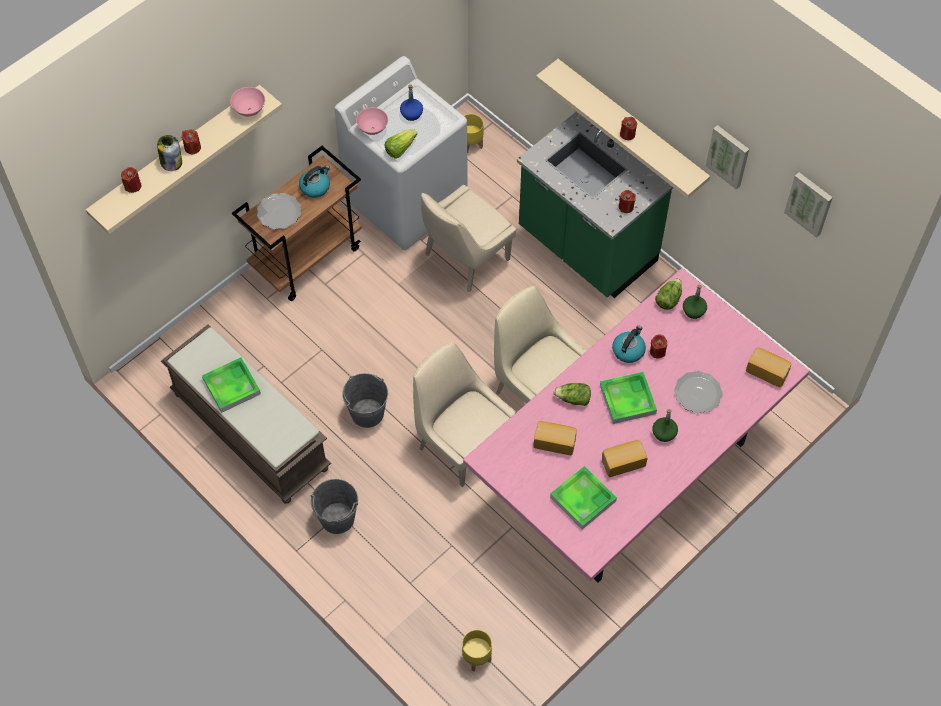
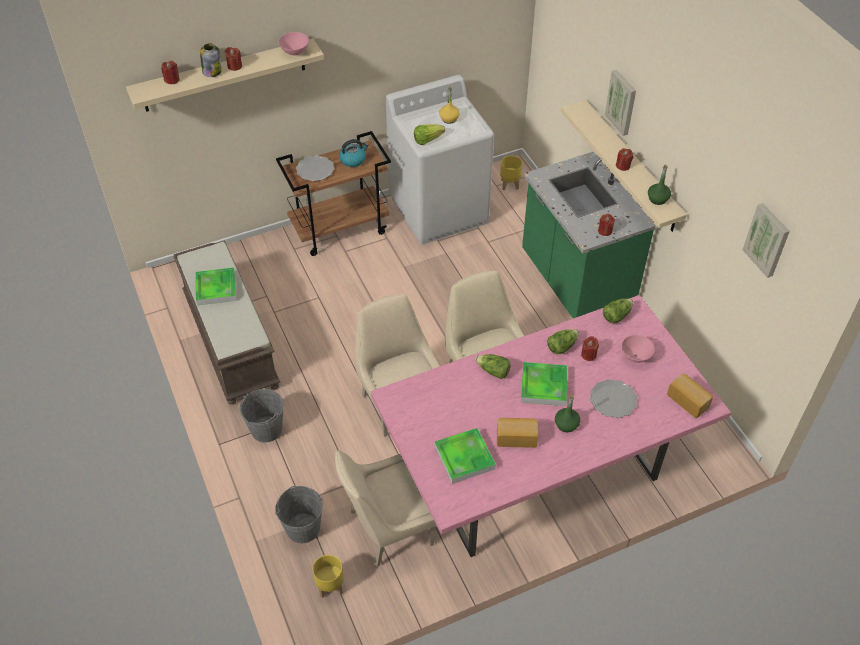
camera: 20 degrees right, 10 degrees down
(367, 413) = (332, 355): grey bucket -> grey bucket (303, 528)
(372, 128) = (412, 121): pink bowl -> pink bowl (635, 356)
(411, 114) = (449, 119): blue bottle -> yellow bottle
(464, 259) = (467, 263): beige chair -> beige chair (387, 529)
(555, 441) = (460, 401): bread -> none
(628, 350) = (562, 346): kettle -> lettuce
(693, 311) = (636, 331): green bottle -> green bottle (658, 199)
(729, 156) = (704, 190): picture -> picture (622, 102)

